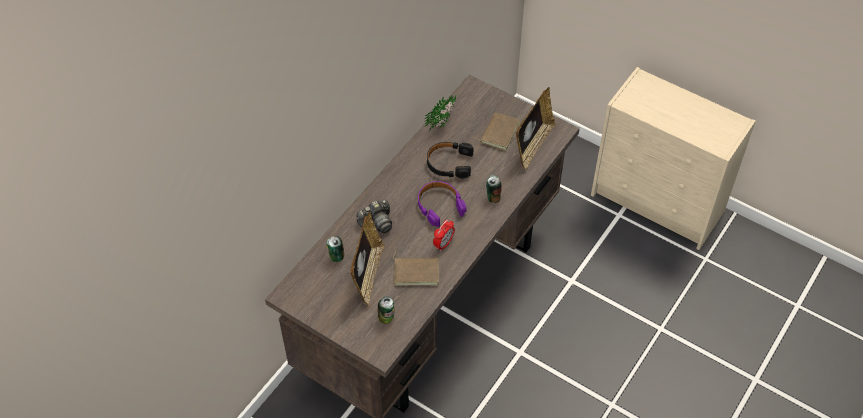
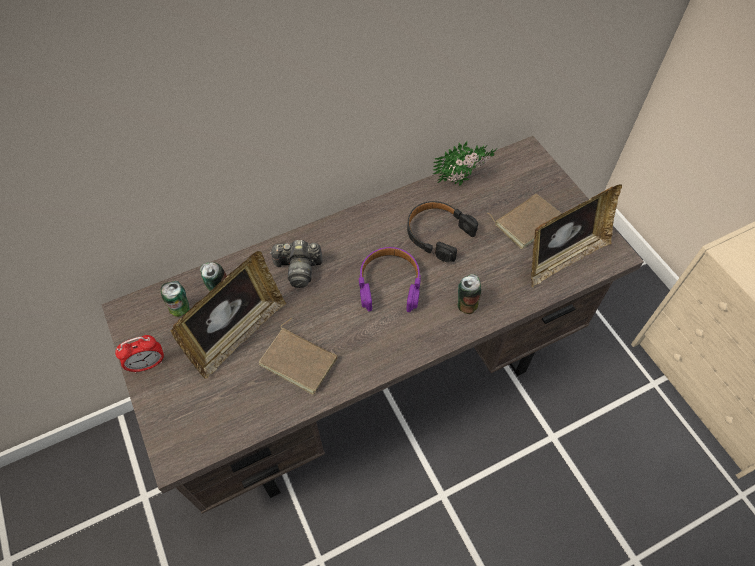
camera: 30 degrees right, 5 degrees up
(386, 318) = (218, 407): can -> can (181, 309)
(443, 244) = (360, 338): alarm clock -> alarm clock (148, 364)

